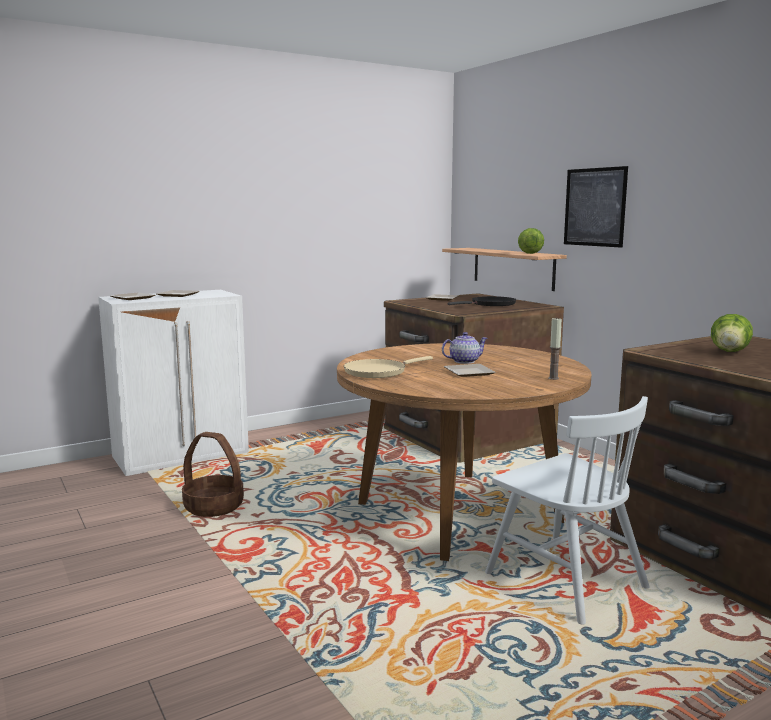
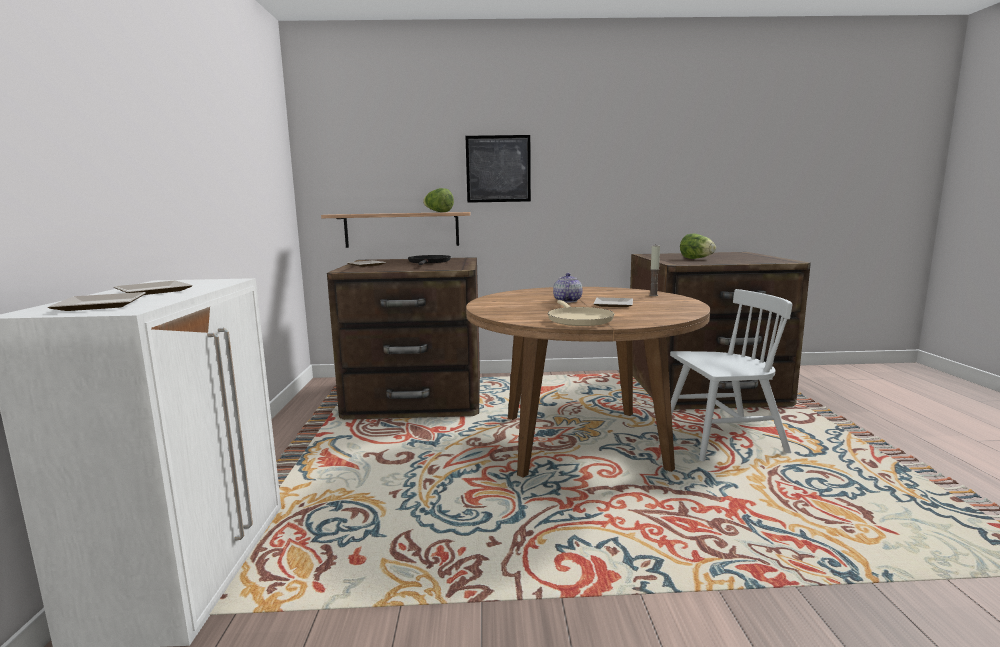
camera: 60 degrees left, 0 degrees up
(213, 507) = (432, 572): basket -> none

